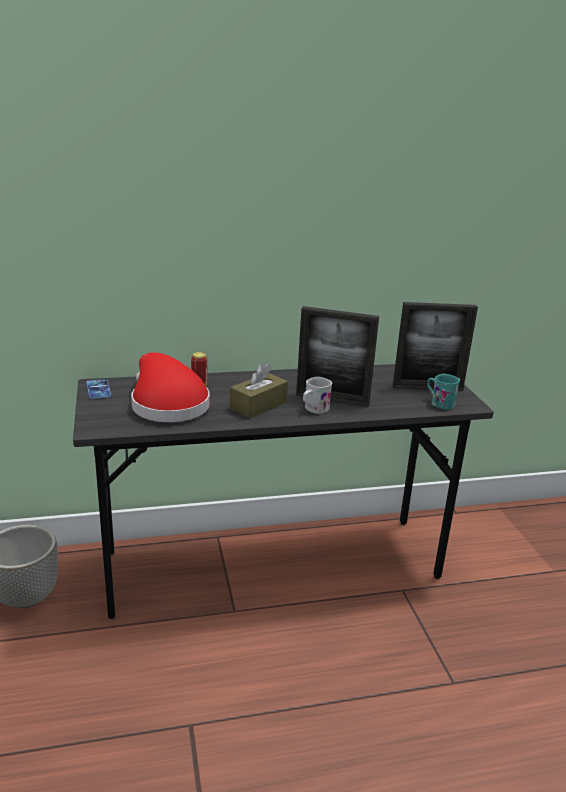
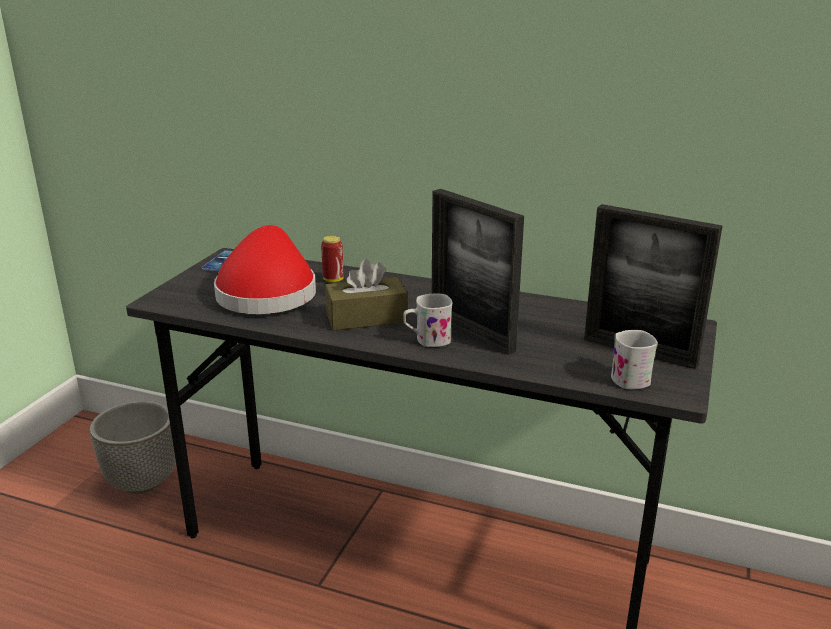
camera: 35 degrees right, 0 degrees up
(439, 403) = (626, 377): turquoise mug -> white mug

